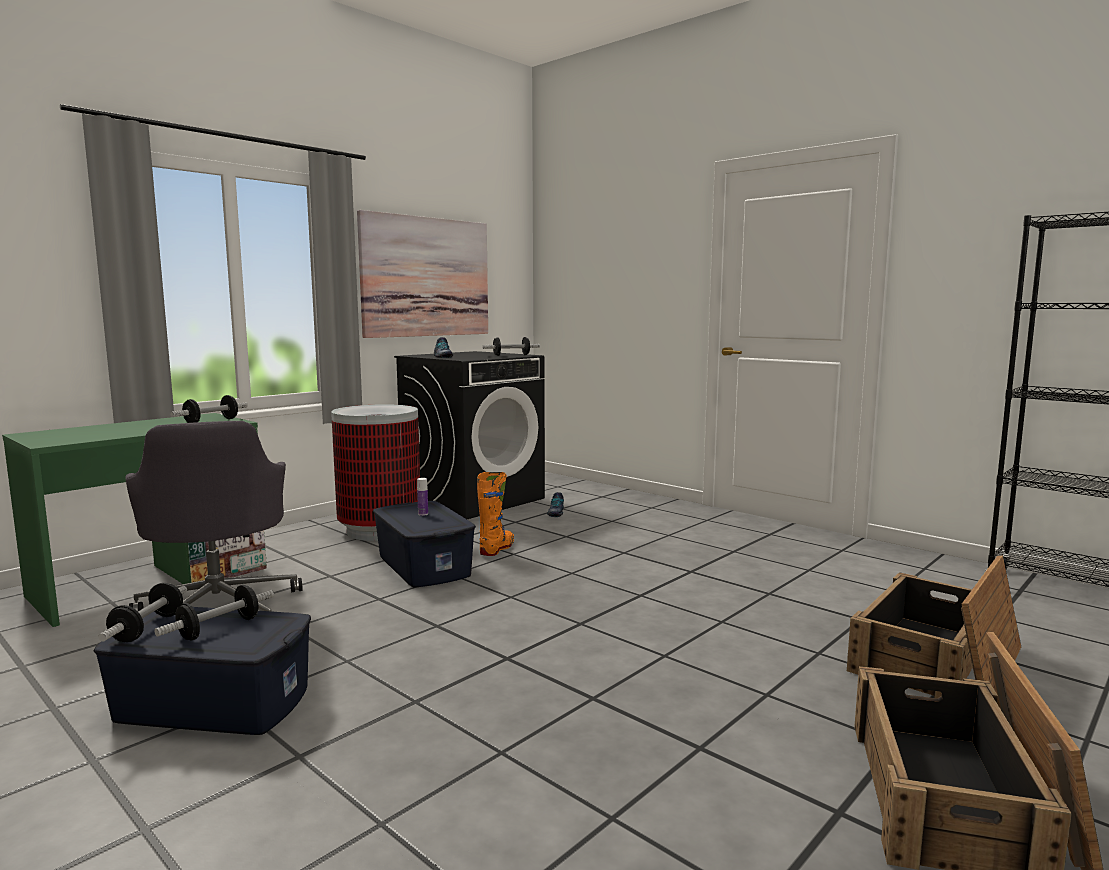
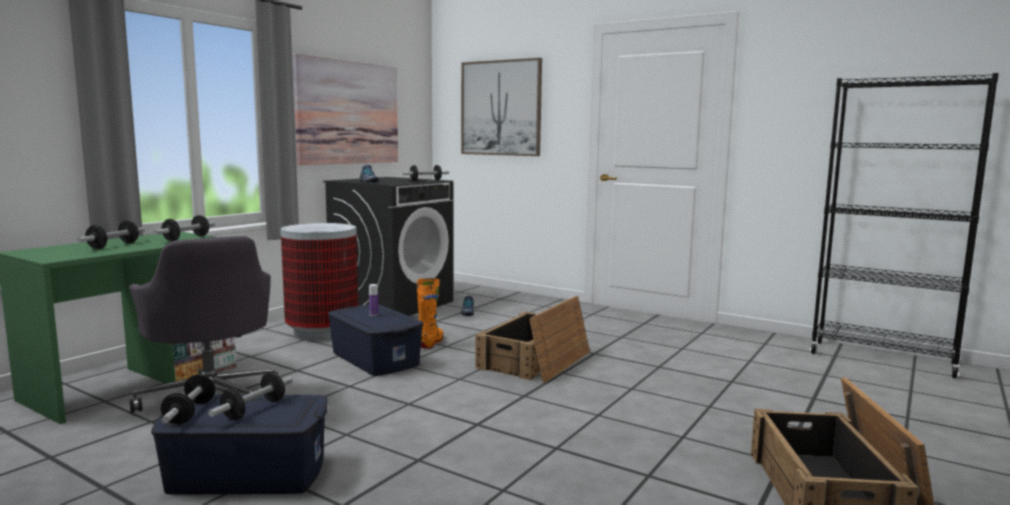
camera: 10 degrees left, 0 degrees up
(126, 429) = (113, 246): none -> dumbbell
(608, 268) = (501, 108): none -> picture
(938, 661) = (793, 406): crate -> crate (535, 361)

